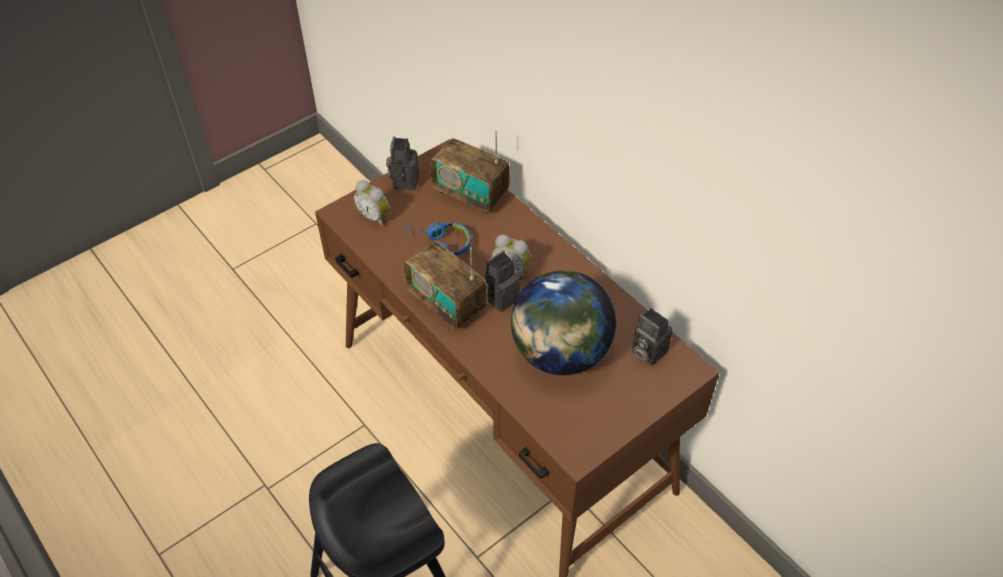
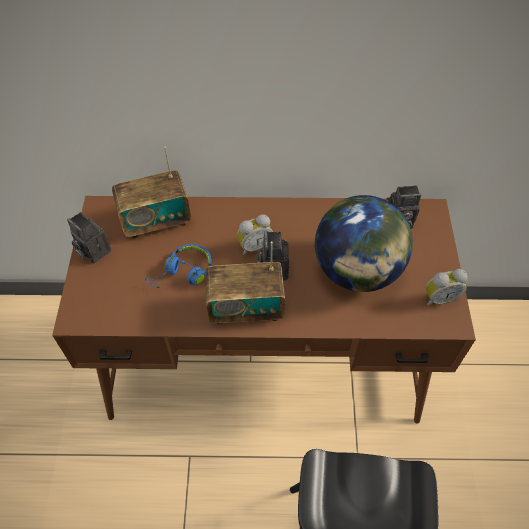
camera: 50 degrees left, 5 degrees up
(375, 216) = (107, 296): alarm clock -> alarm clock (439, 297)

